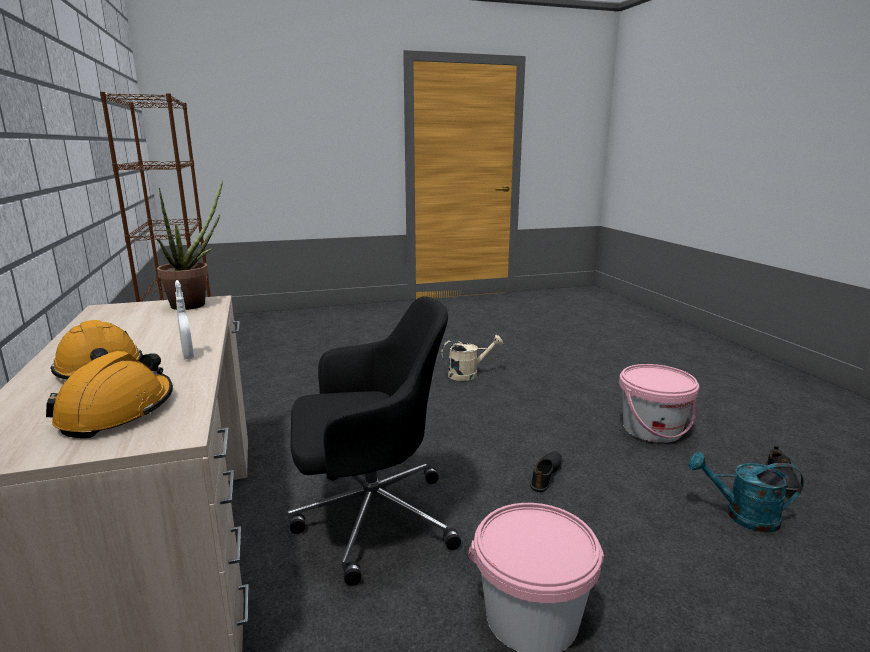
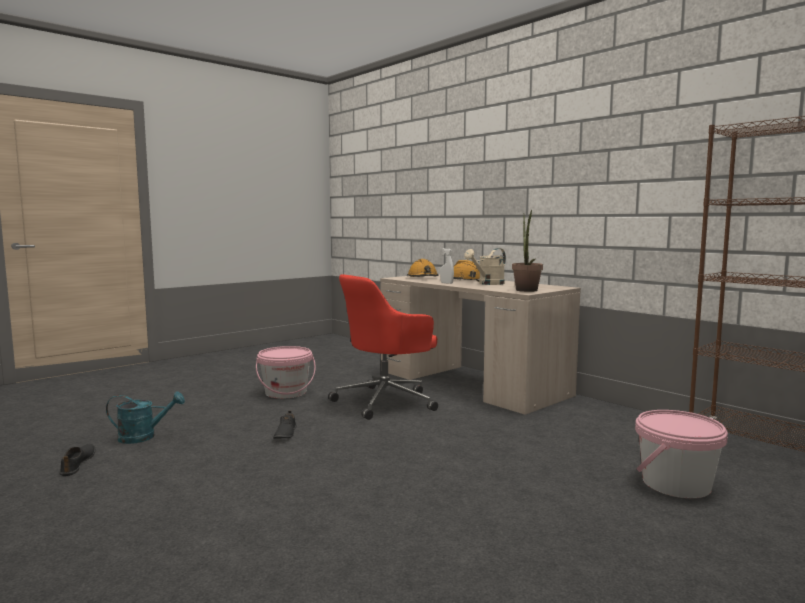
camera: 155 degrees right, 10 degrees down
(370, 518) = (386, 401): black office chair -> red office chair
(468, 374) = (422, 517): beige watering can -> beige watering can (488, 284)
(652, 429) = (170, 486): pink bucket -> pink bucket (676, 484)

